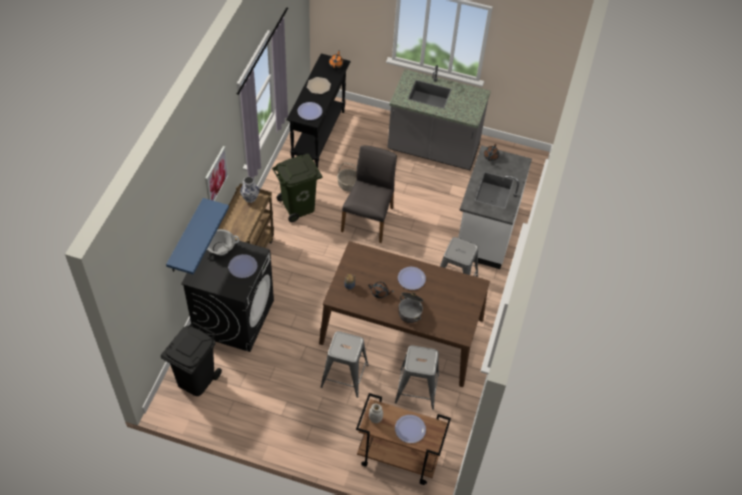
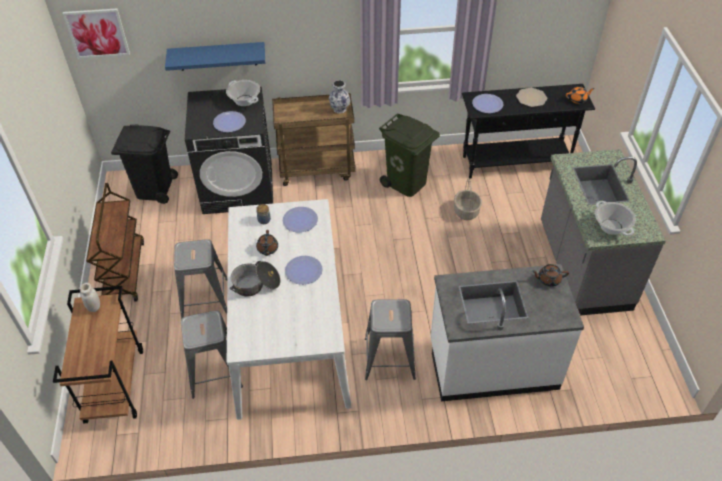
camera: 70 degrees right, 5 degrees down
(216, 176) = (300, 42): picture -> picture (97, 33)
(283, 426) = (124, 271): none -> brown cart
(368, 219) = (430, 244): grey chair -> none
(402, 331) = (289, 330): brown dining table -> white dining table
(410, 429) = (89, 344): plate -> plate (300, 220)
(467, 107) = (611, 226): none -> cooking pot

